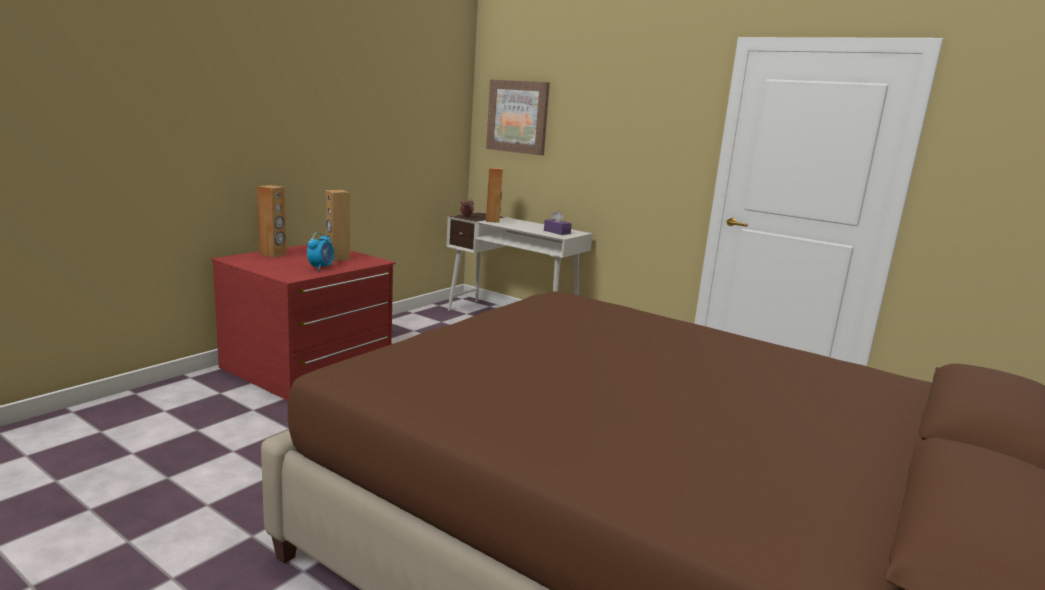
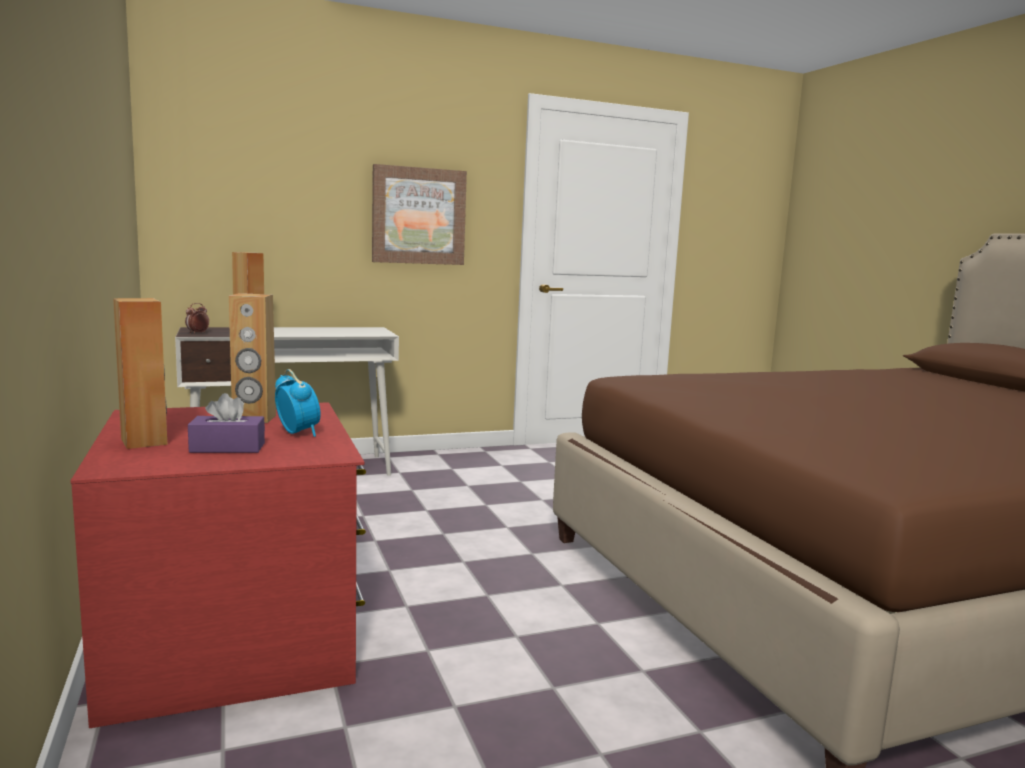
camera: 55 degrees left, 5 degrees down
(518, 117) = (235, 176): picture -> picture (418, 216)
(557, 232) = (359, 331): purple tissue box -> purple tissue box (227, 448)

